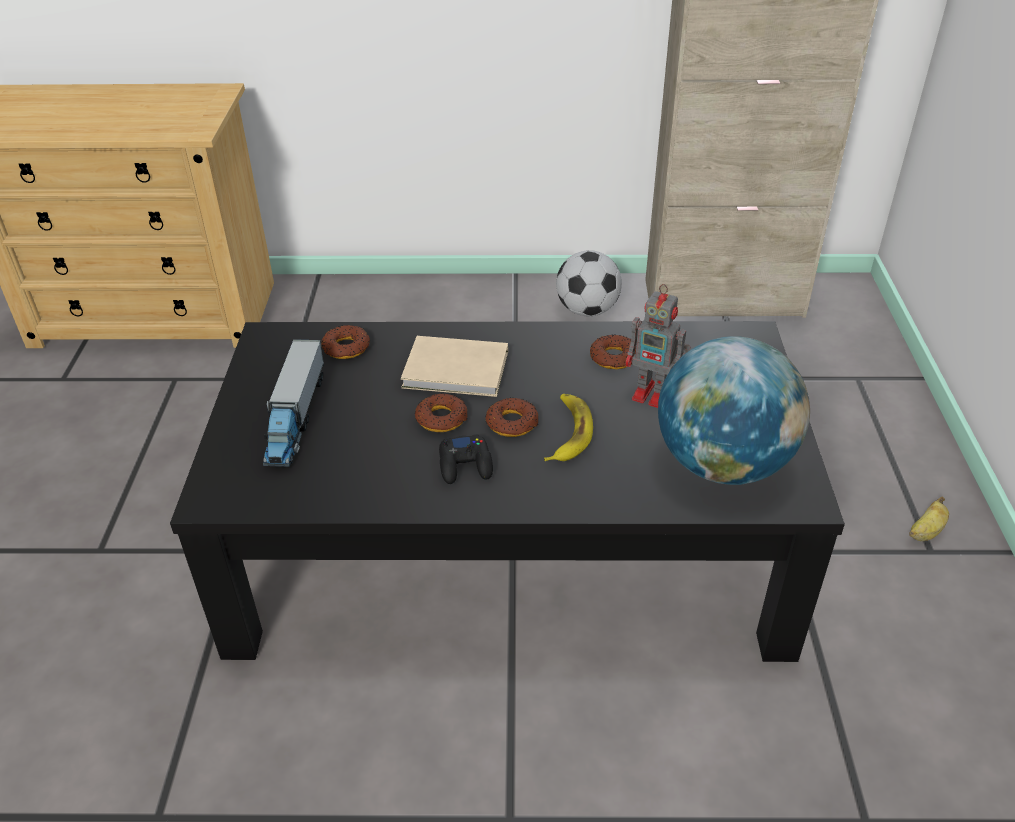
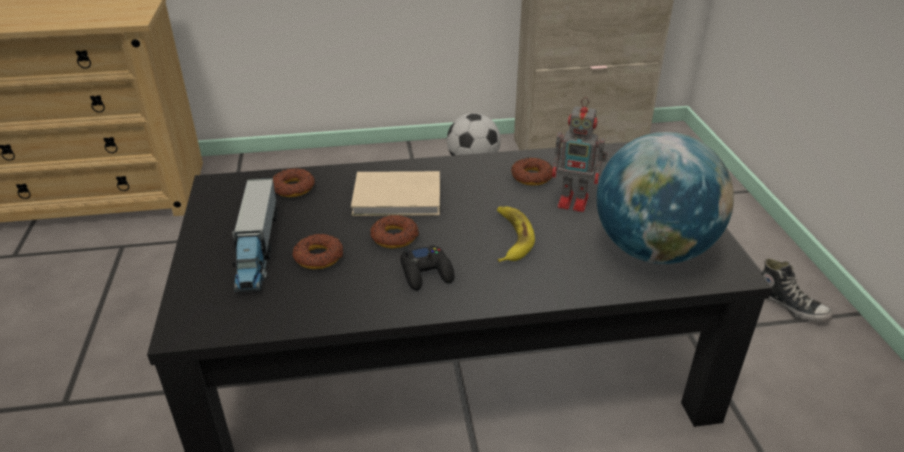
camera: 10 degrees left, 5 degrees down
(512, 423) = (459, 234): donut -> donut (319, 257)
(925, 532) = (789, 305): banana -> shoe

